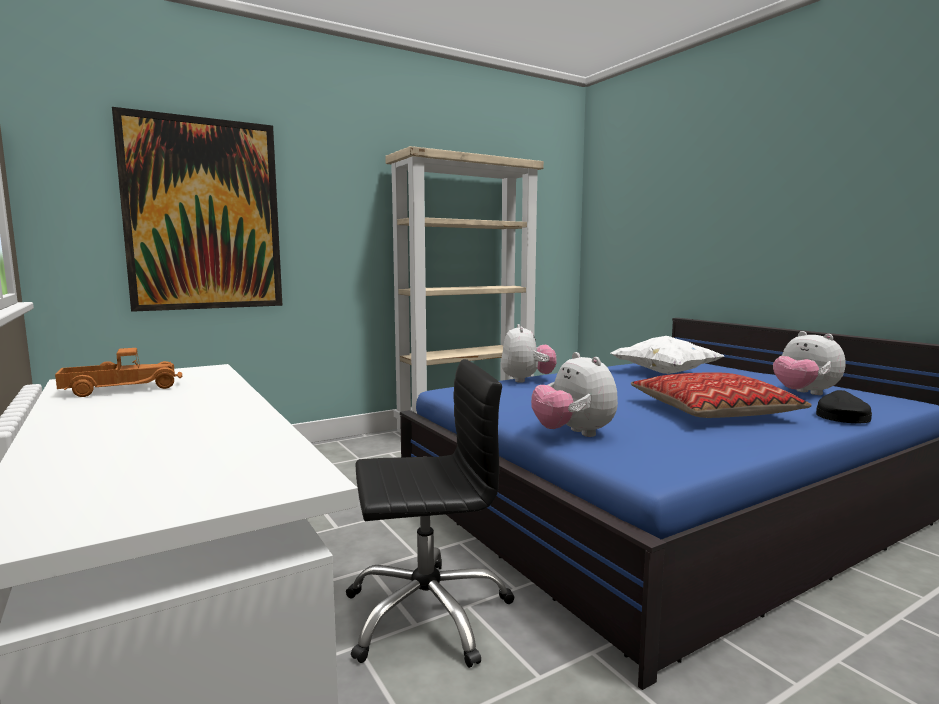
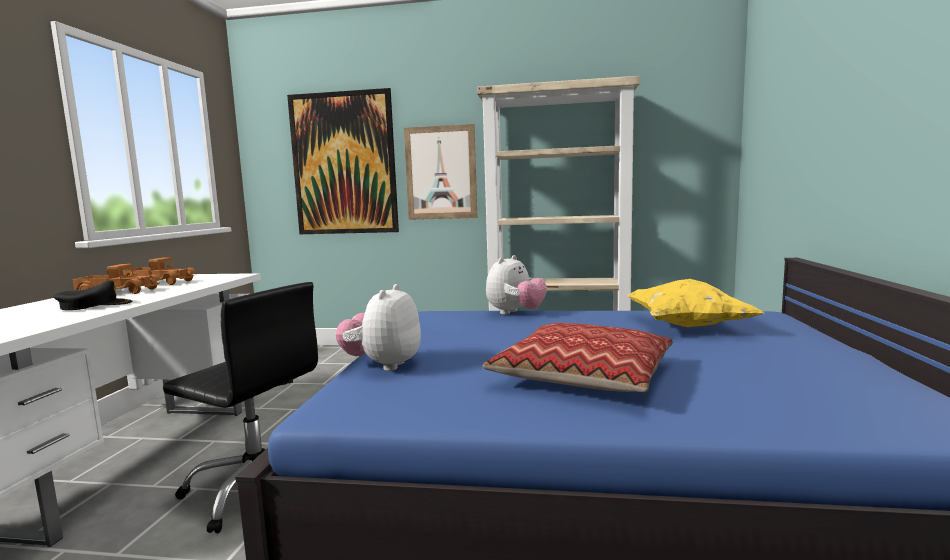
camera: 40 degrees right, 0 degrees up
(121, 405) = (119, 292): none -> toy truck
(334, 235) = (441, 173): none -> picture
(664, 373) = (686, 326): white pillow -> yellow pillow
(804, 393) = (801, 381): plush toy -> none
(841, 416) = (737, 420): black cap -> black cap (95, 305)

